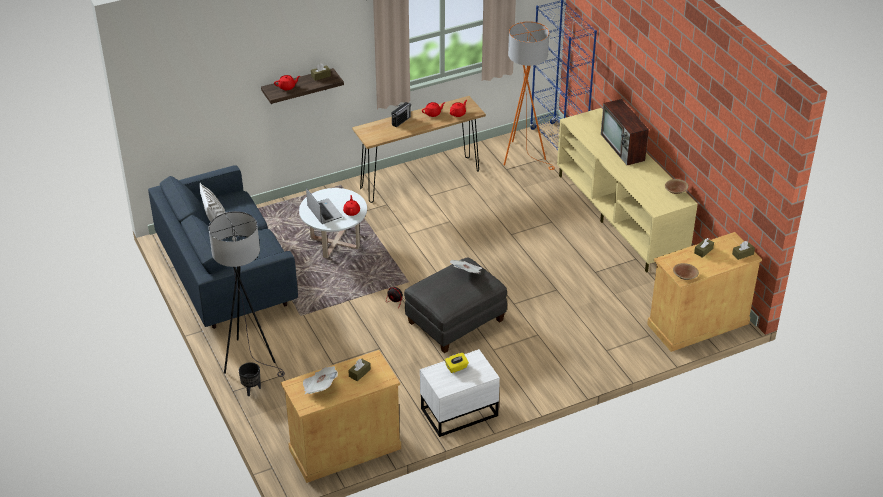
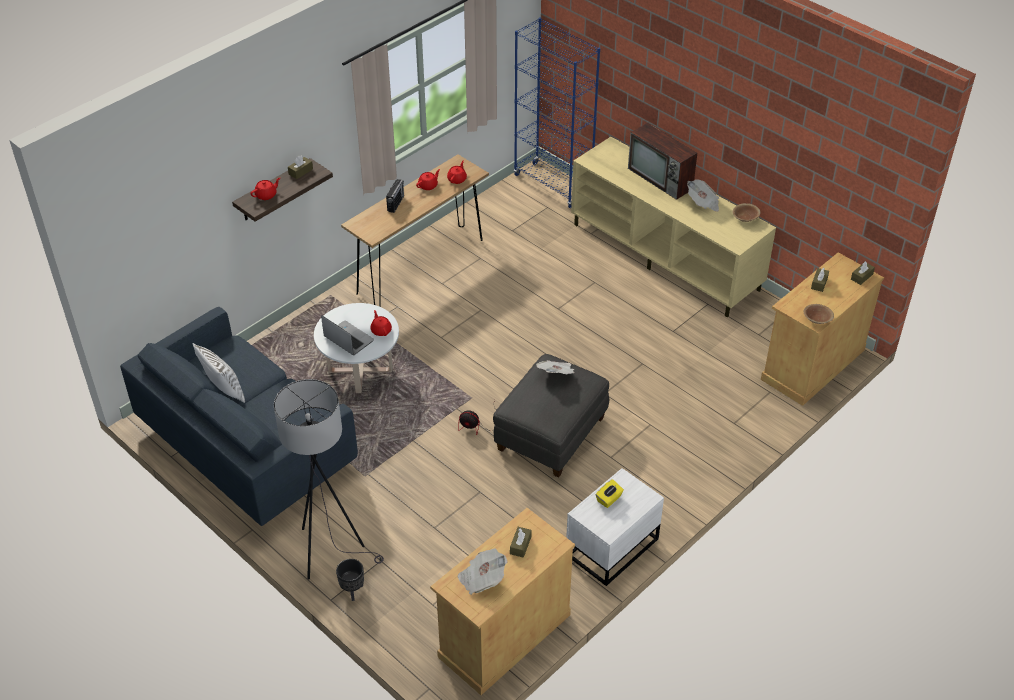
camera: 20 degrees left, 5 degrees up
(524, 156) = (524, 209): orange floor lamp -> none
(647, 173) = (703, 203): none -> newspaper

